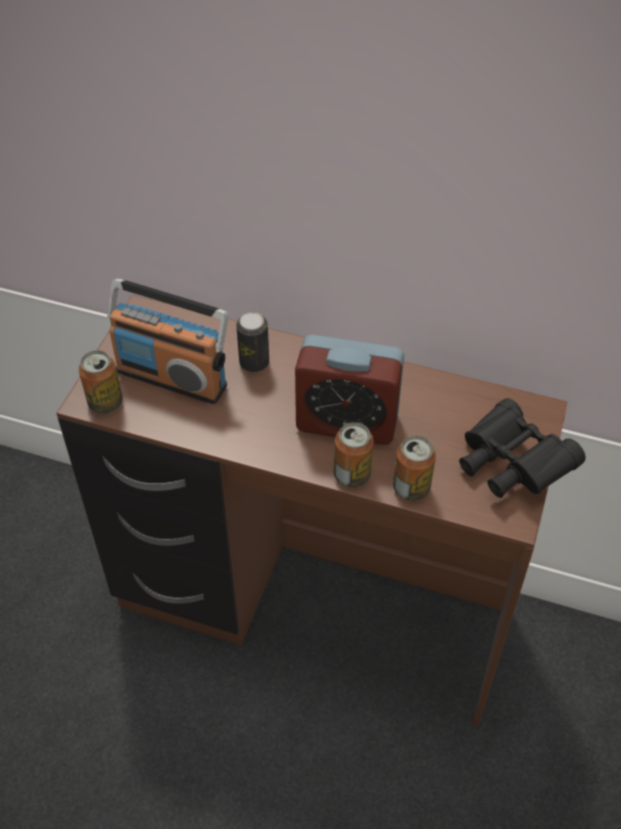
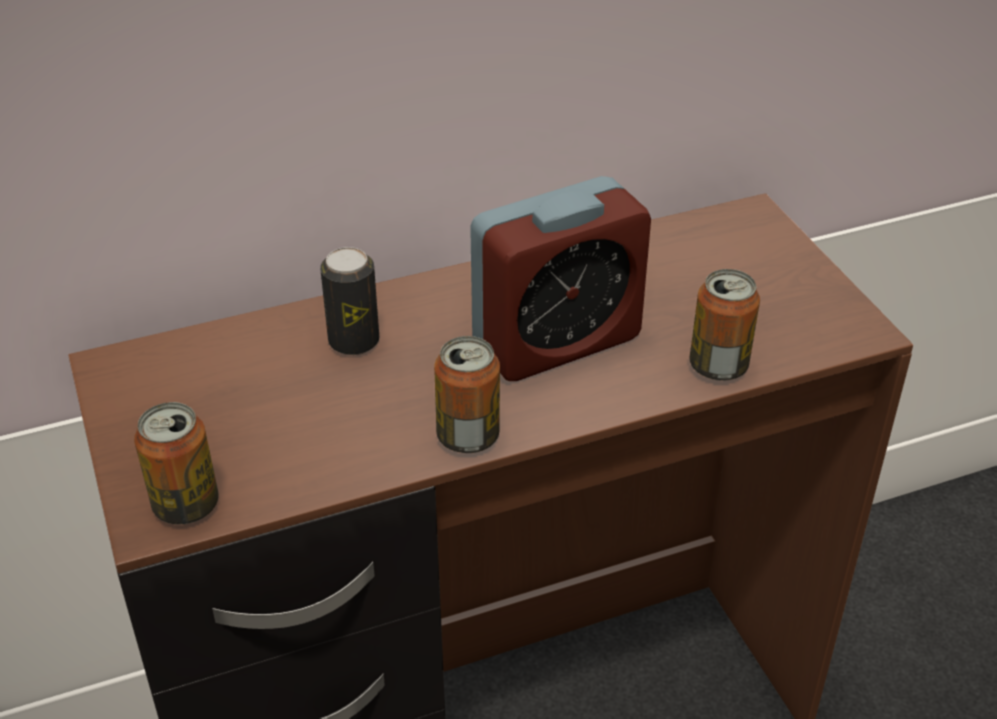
camera: 40 degrees left, 10 degrees down
(172, 377) = (255, 418): radio -> none
(352, 474) = (634, 393): can -> can (468, 436)
(510, 465) = (790, 282): black binoculars -> none

